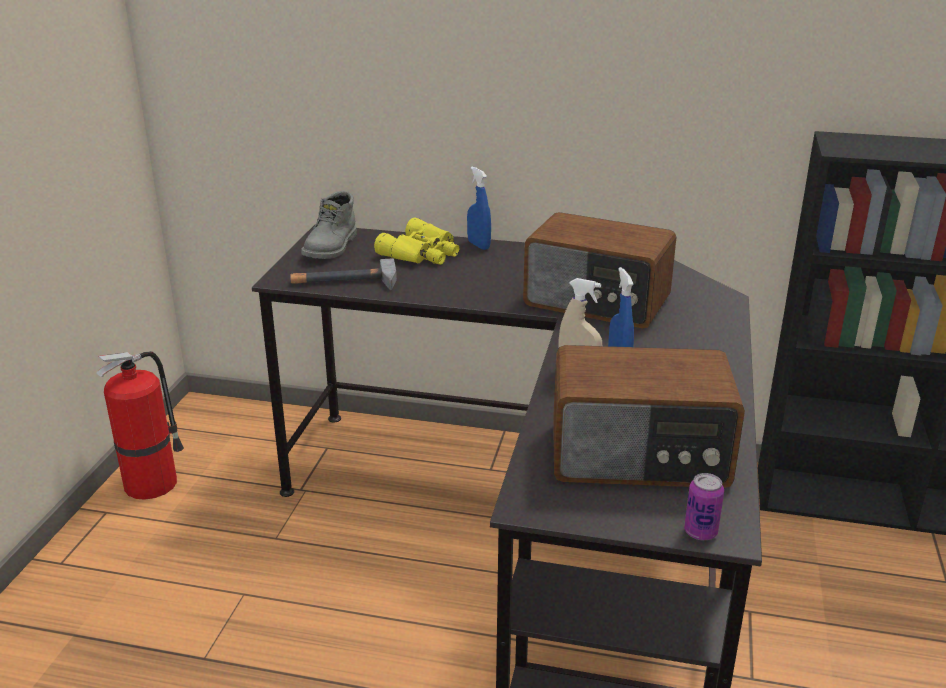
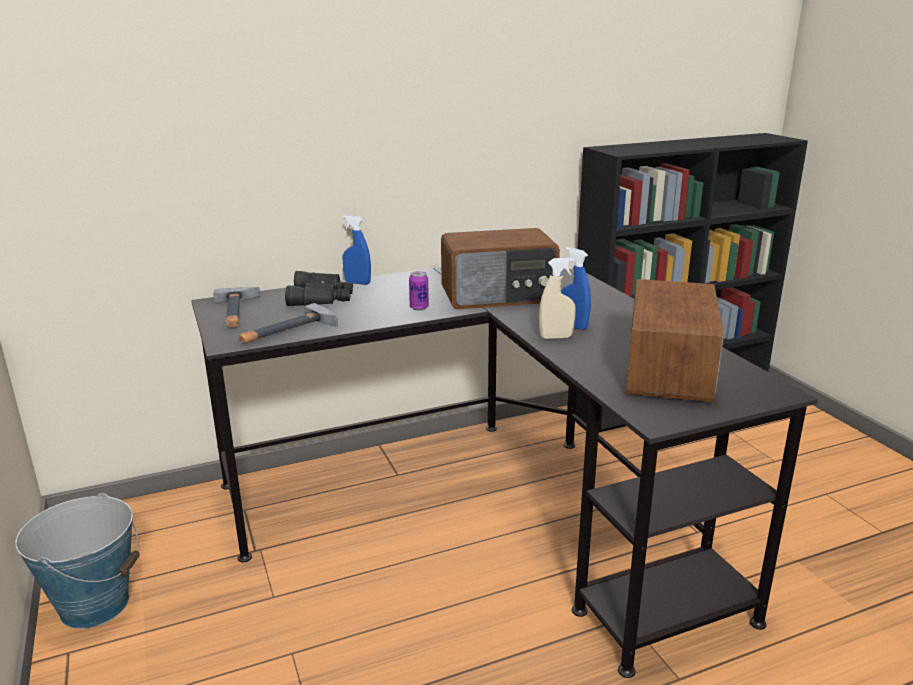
camera: 35 degrees left, 5 degrees down
(153, 482) = (95, 604): fire extinguisher -> bucket
(332, 247) = (236, 311): grey boot -> hammer
(423, 253) = (322, 297): yellow binoculars -> black binoculars
(639, 457) = (670, 370): radio -> radio turned 45 degrees counterclockwise
(700, 532) = (768, 397): can -> can (419, 307)

